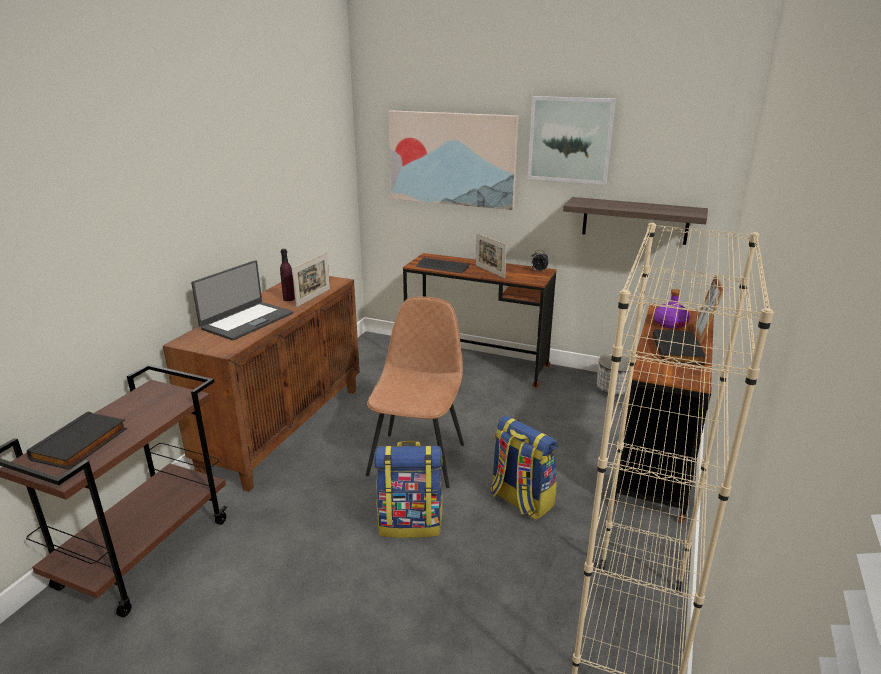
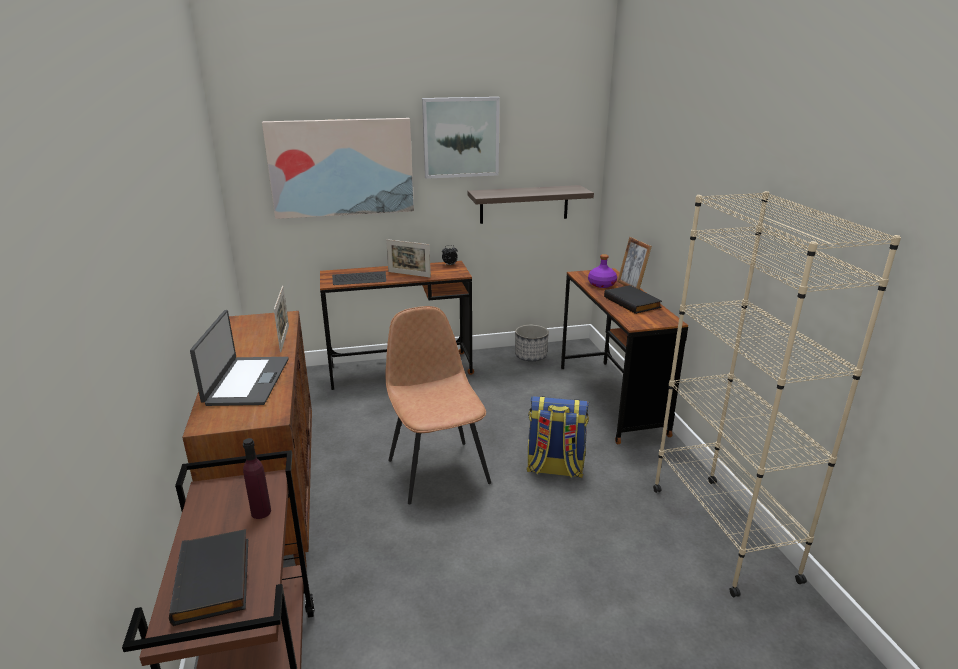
camera: 35 degrees left, 0 degrees up
(289, 299) = (258, 347): purple bottle -> purple bottle (261, 512)
(410, 523) = (492, 526): backpack -> none

